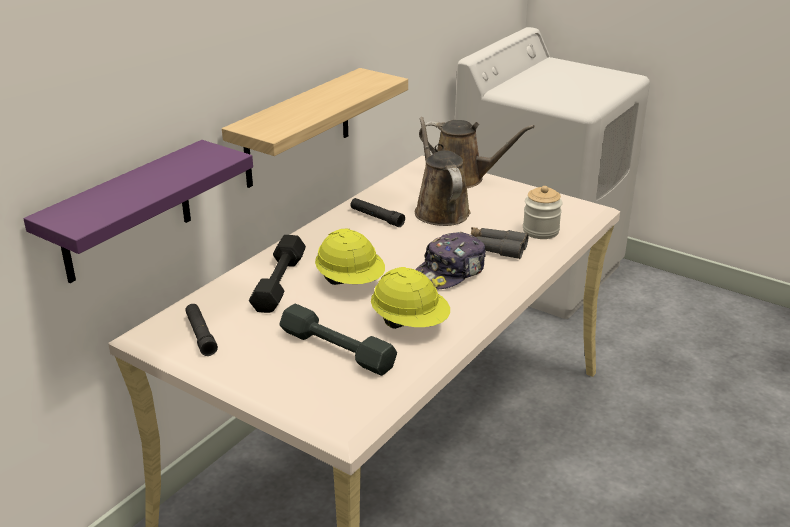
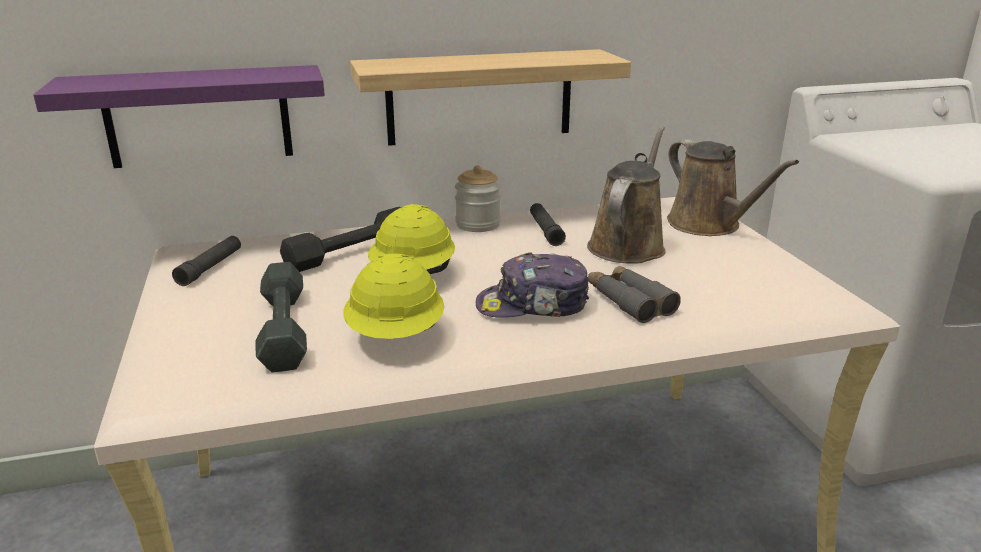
camera: 40 degrees right, 5 degrees down
(540, 231) = (724, 304): jar -> jar (478, 224)

